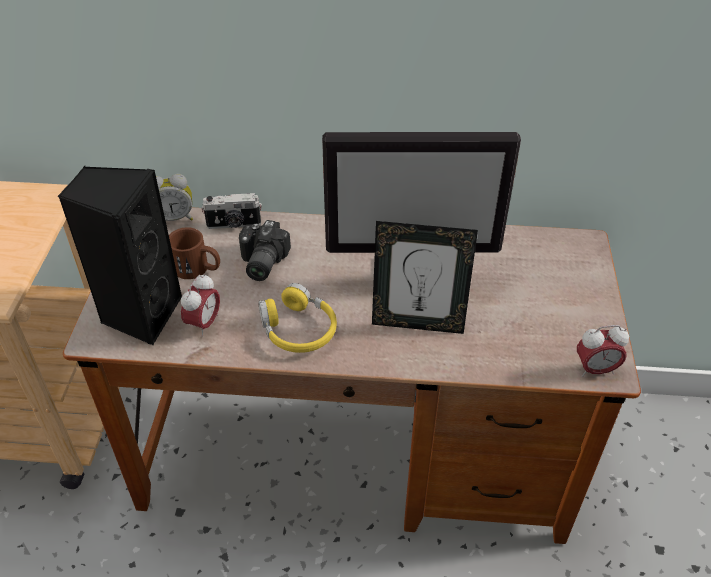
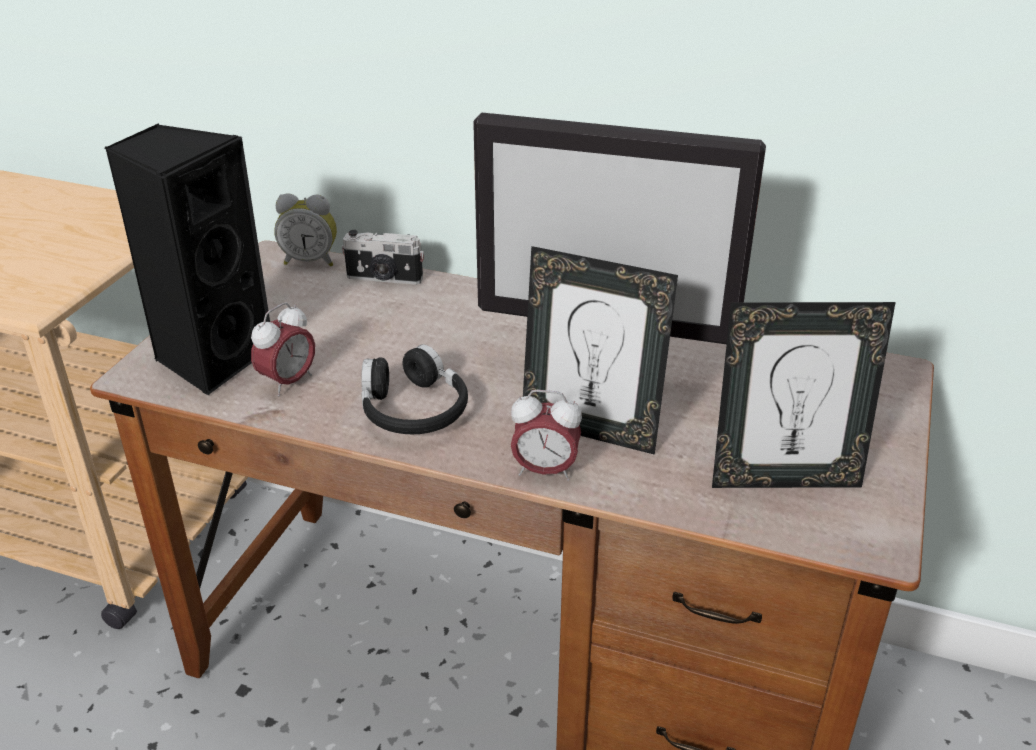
camera: 15 degrees right, 10 degrees down
(198, 269) = (312, 320): brown mug -> none
(260, 263) = (398, 325): camera -> none
(298, 329) = (413, 409): yellow headphones -> black headphones
(545, 336) = (784, 479): none -> picture frame
(595, 369) = (850, 537): alarm clock -> alarm clock (545, 471)

